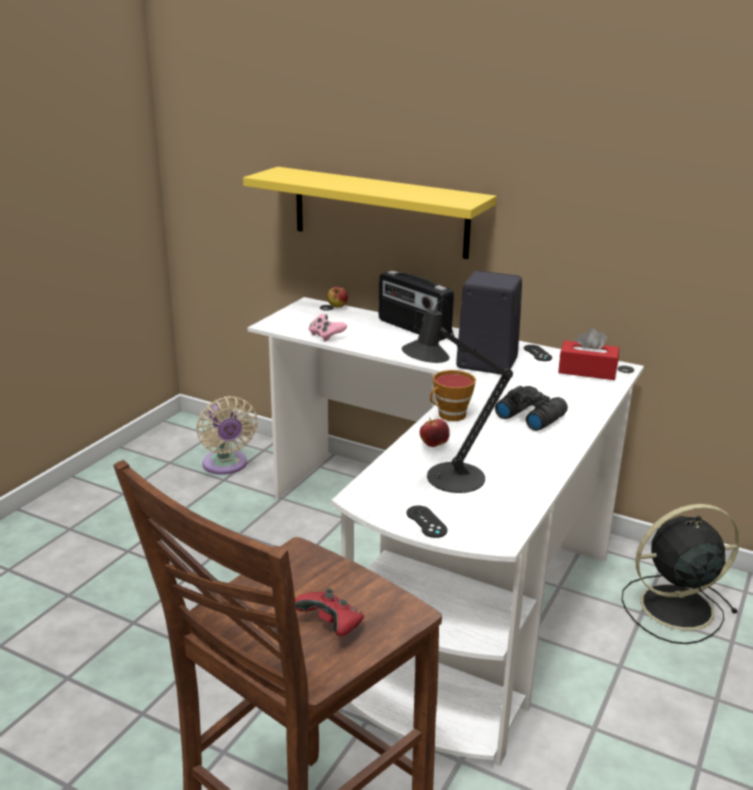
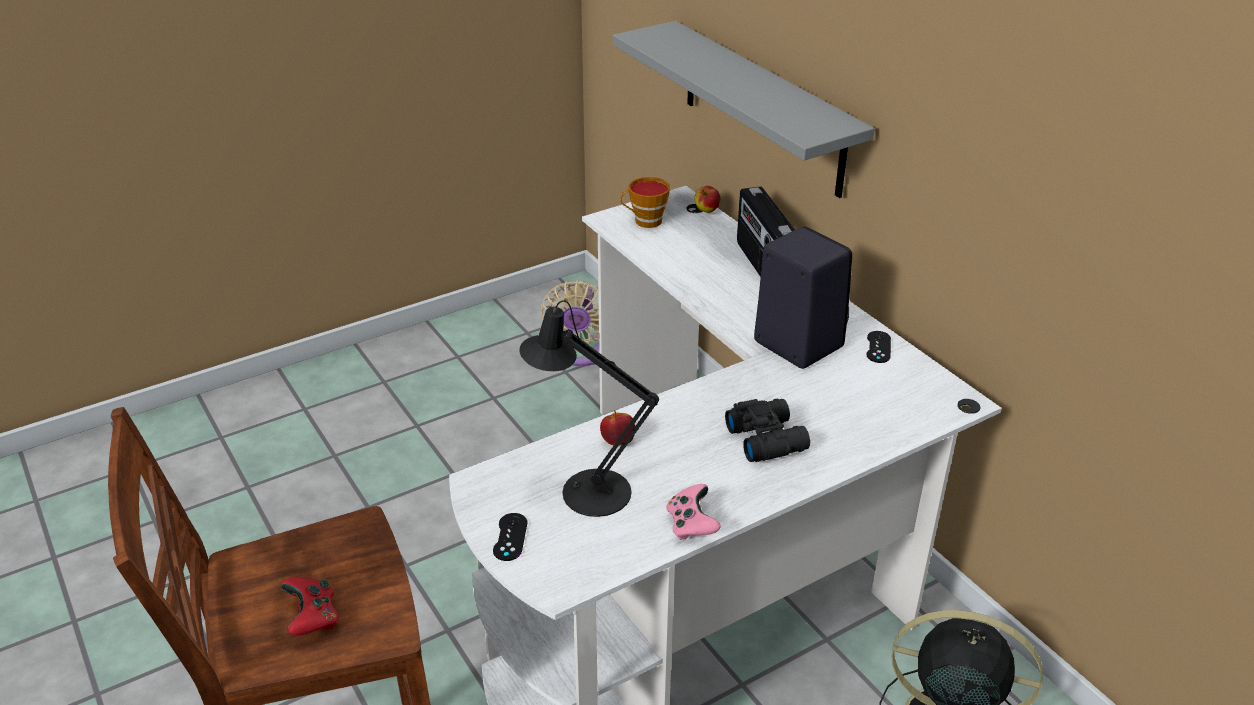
camera: 30 degrees right, 10 degrees up
(326, 336) = (652, 252): pink game controller -> pink game controller (691, 525)
(380, 212) = (762, 108): yellow shelf -> grey shelf
(449, 416) = (675, 407): cup -> cup (645, 221)
(587, 371) = (911, 394): red tissue box -> none

